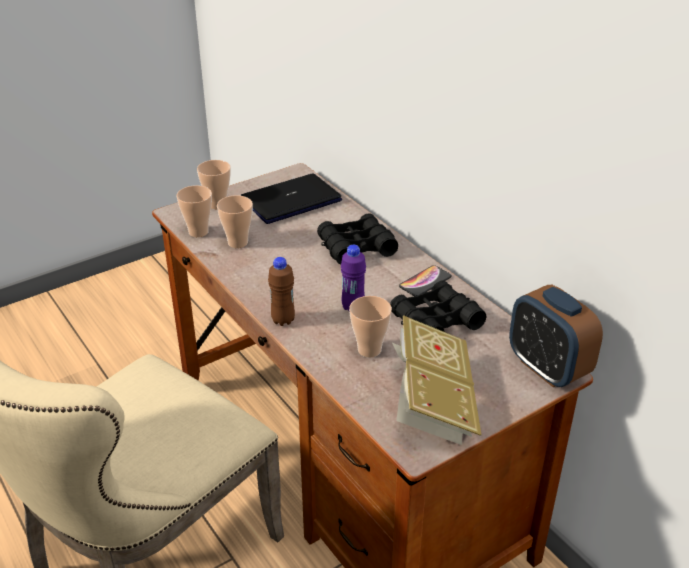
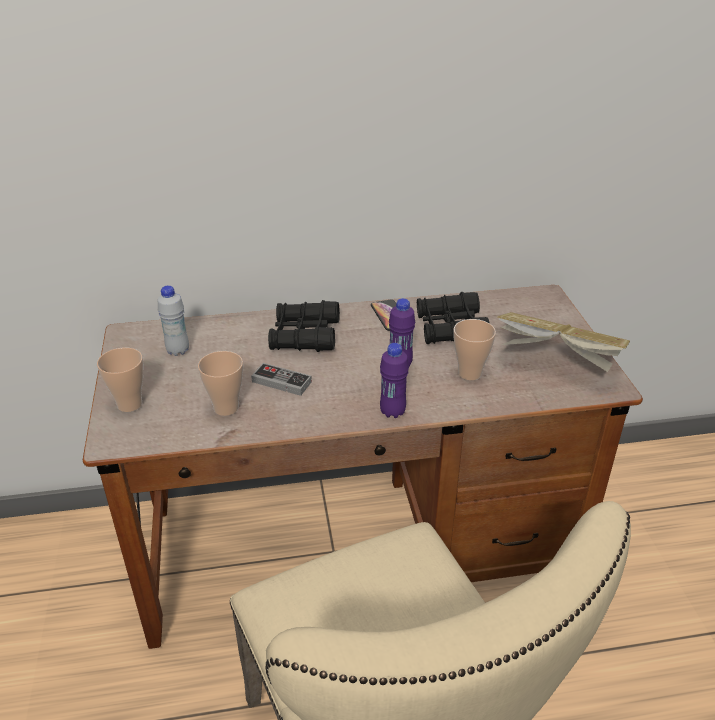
camera: 65 degrees left, 0 degrees up
(198, 232) = (175, 432): cup -> none
(283, 320) = (392, 412): brown bottle -> purple bottle
(285, 256) = (281, 382): none -> game controller
(291, 200) = (178, 351): laptop -> white bottle
(547, 368) = (539, 298): alarm clock -> none

